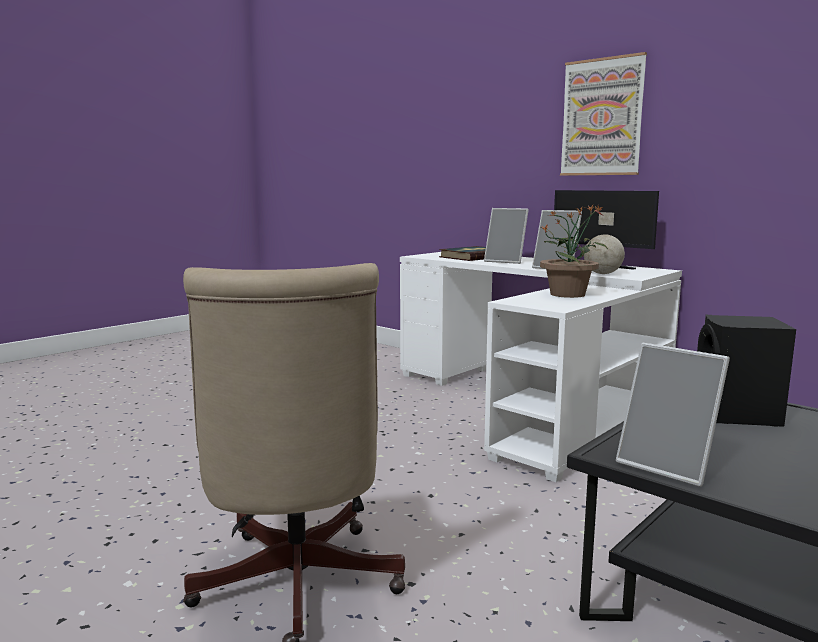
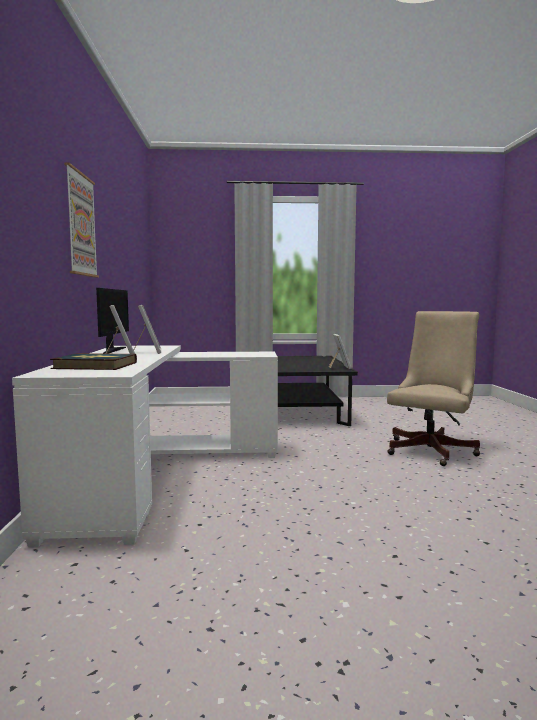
camera: 135 degrees left, 5 degrees down
(568, 294) = (221, 354): potted plant -> none
(602, 274) = (164, 348): globe -> none
(737, 416) = (282, 368): black speaker -> none

